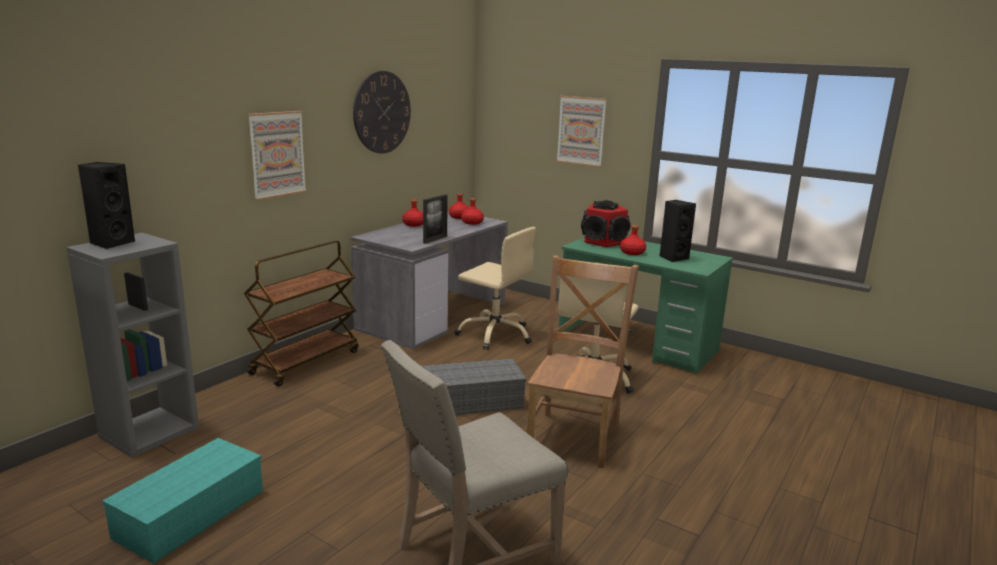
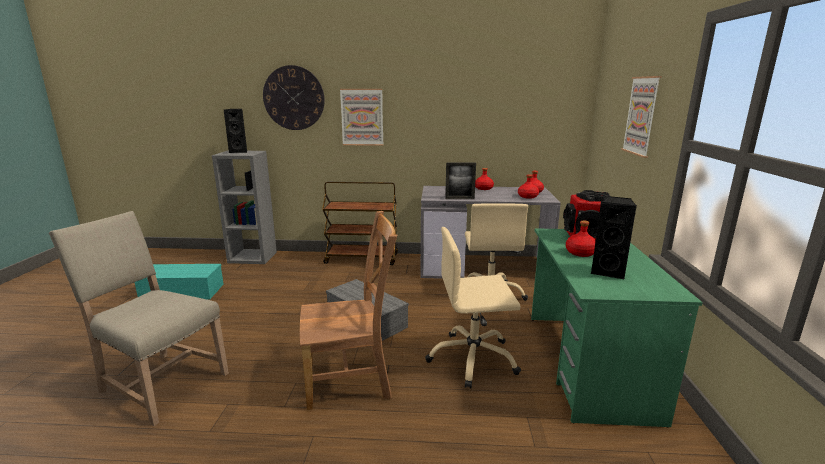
camera: 60 degrees right, 0 degrees up
(382, 112) = (464, 94): wall clock -> wall clock (294, 98)

